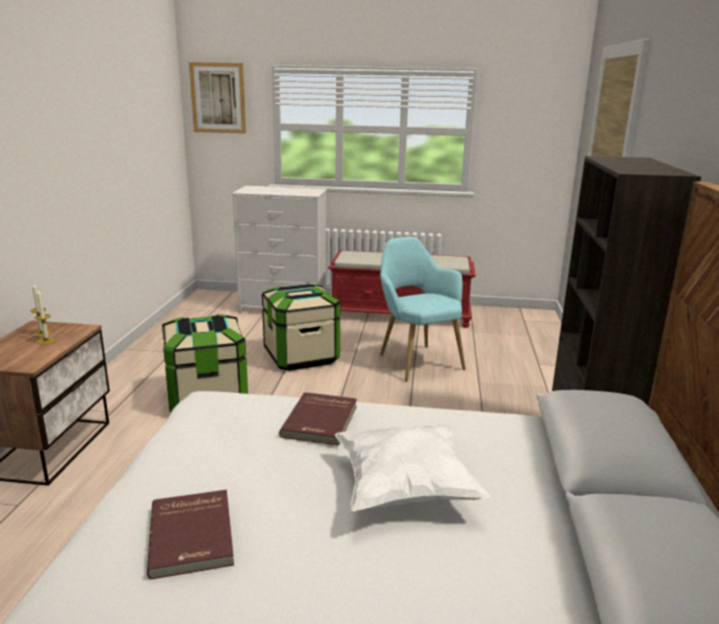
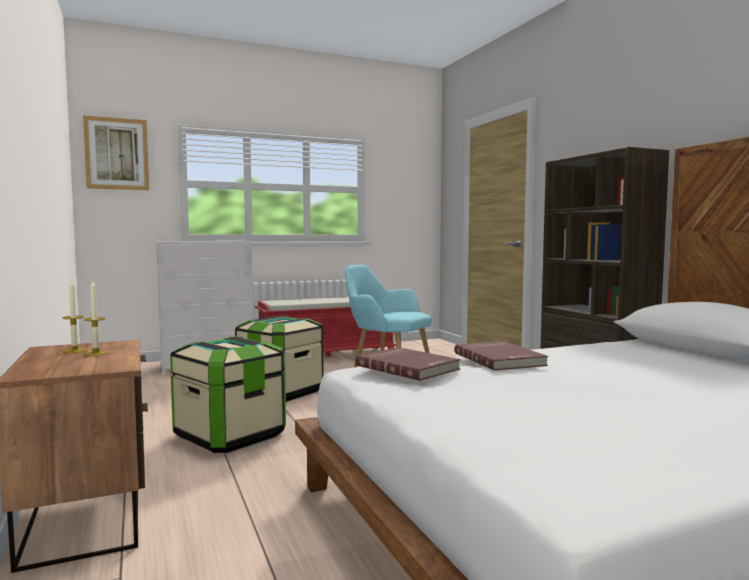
camera: 30 degrees left, 15 degrees down
(193, 535) = (575, 428): red book -> red book (408, 367)
(405, 489) = (645, 375): white pillow -> none

